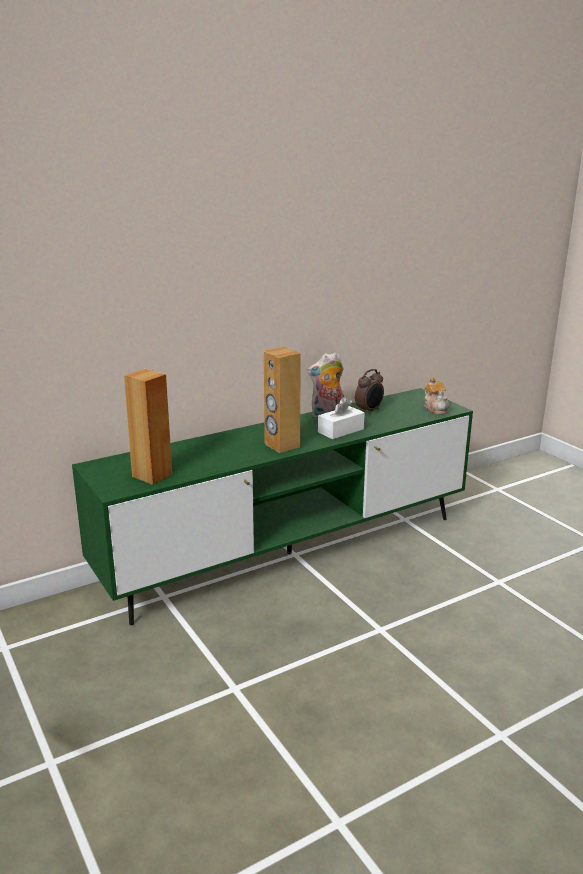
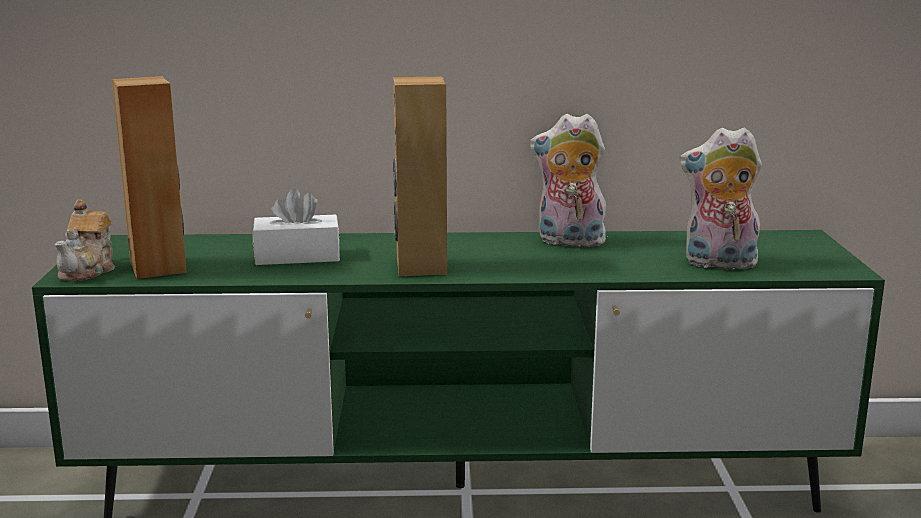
camera: 30 degrees right, 5 degrees down
(340, 431) = (559, 265): white tissue box -> white tissue box (297, 256)
(369, 411) = (661, 246): alarm clock -> none
(404, 416) = (718, 264): none -> plush toy
(436, 408) = (804, 264): teapot -> teapot (89, 270)

